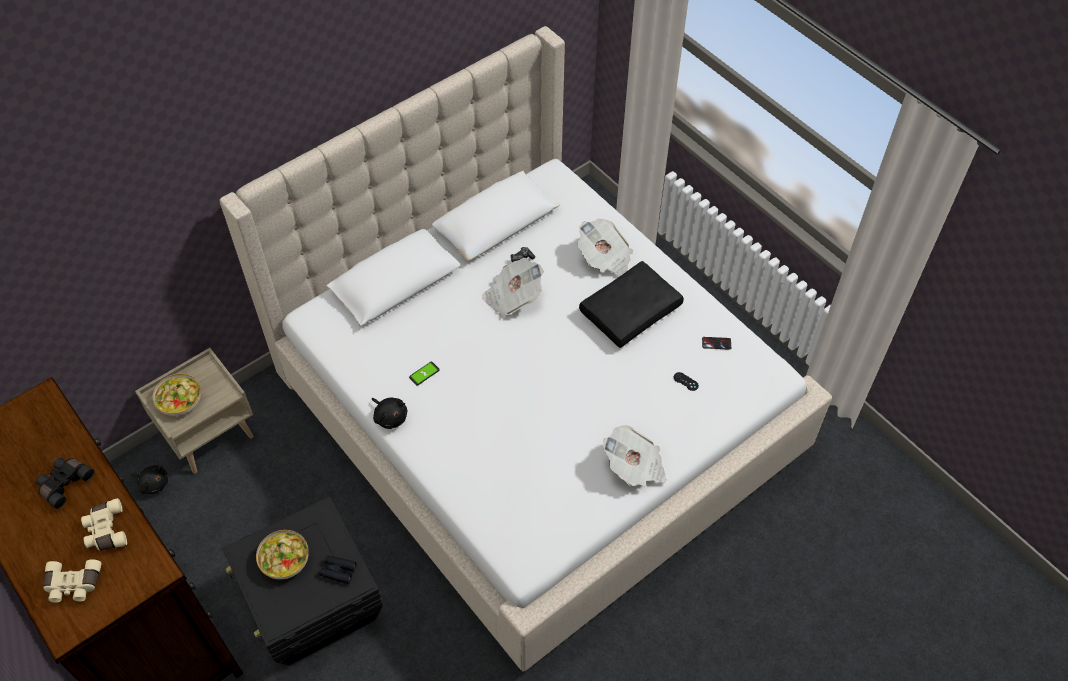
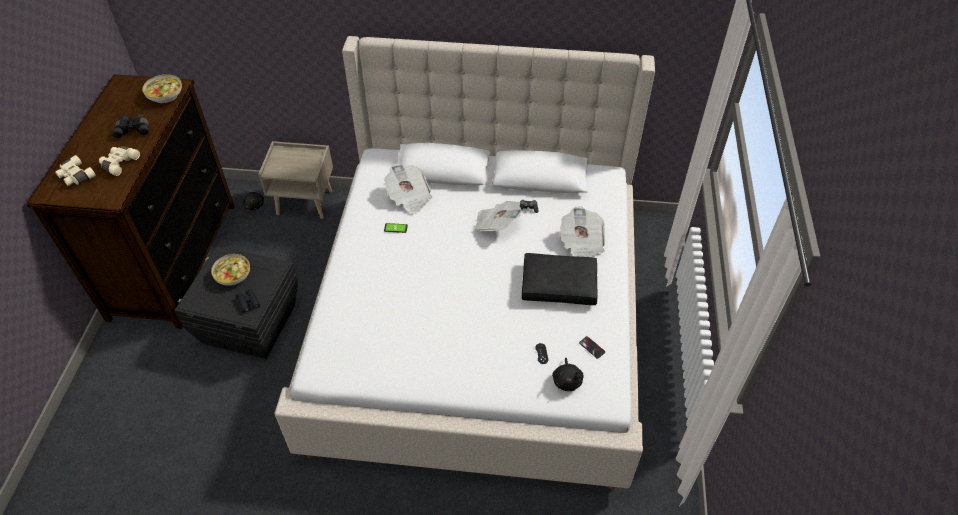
camera: 45 degrees right, 5 degrees down
(180, 401) = (285, 161): bowl -> bowl (165, 95)
(390, 417) = (350, 236): black plush toy -> black plush toy (567, 380)
(635, 467) = (445, 375): newspaper -> newspaper (409, 197)

